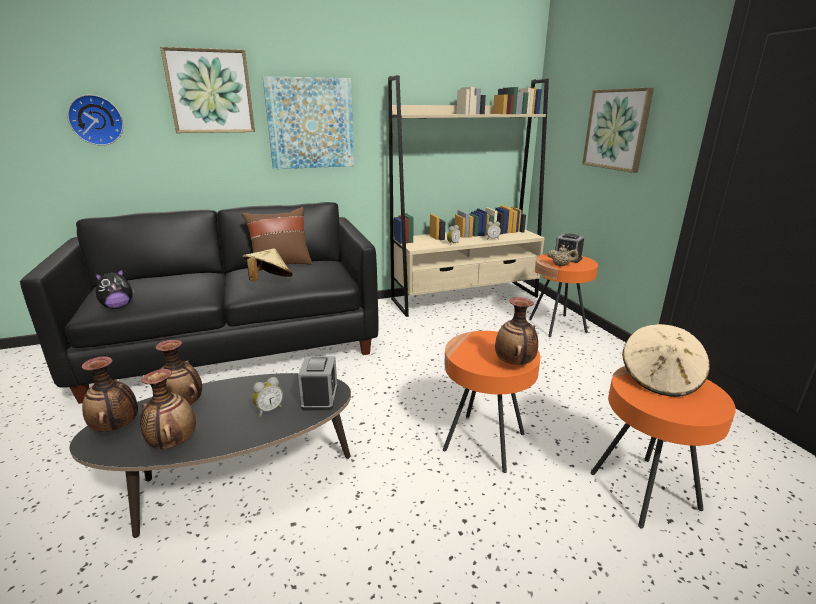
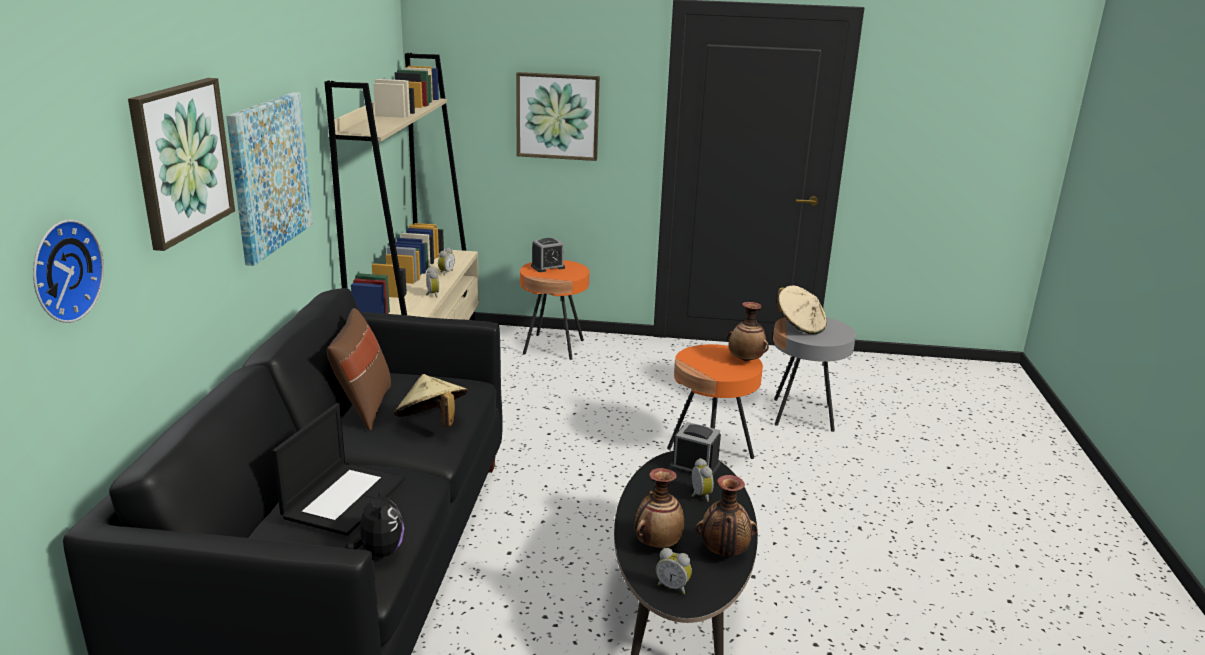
camera: 65 degrees left, 0 degrees up
(117, 427) = (673, 586): vase -> alarm clock
(166, 283) = (344, 497): none -> laptop
(561, 265) = (563, 276): beige teapot -> none
(643, 491) = (803, 415): orange side table -> grey side table

